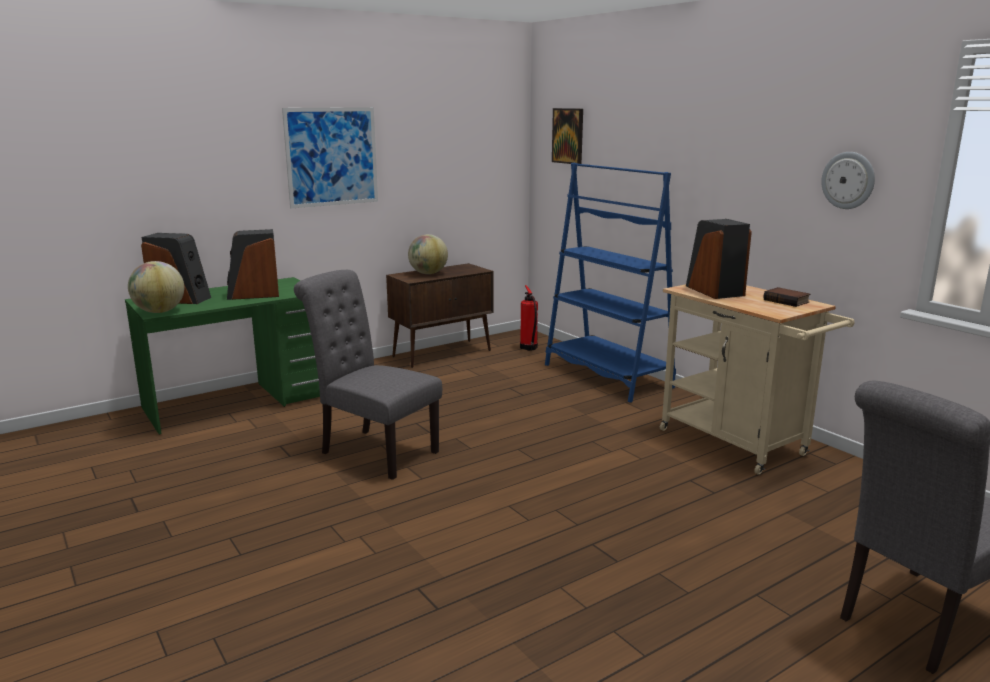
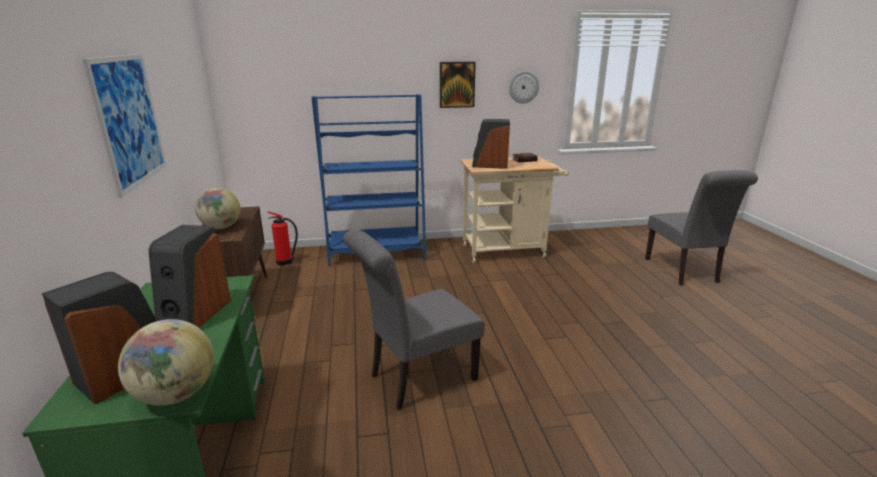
camera: 65 degrees left, 5 degrees up
(568, 136) = (268, 74): picture -> picture (457, 84)

